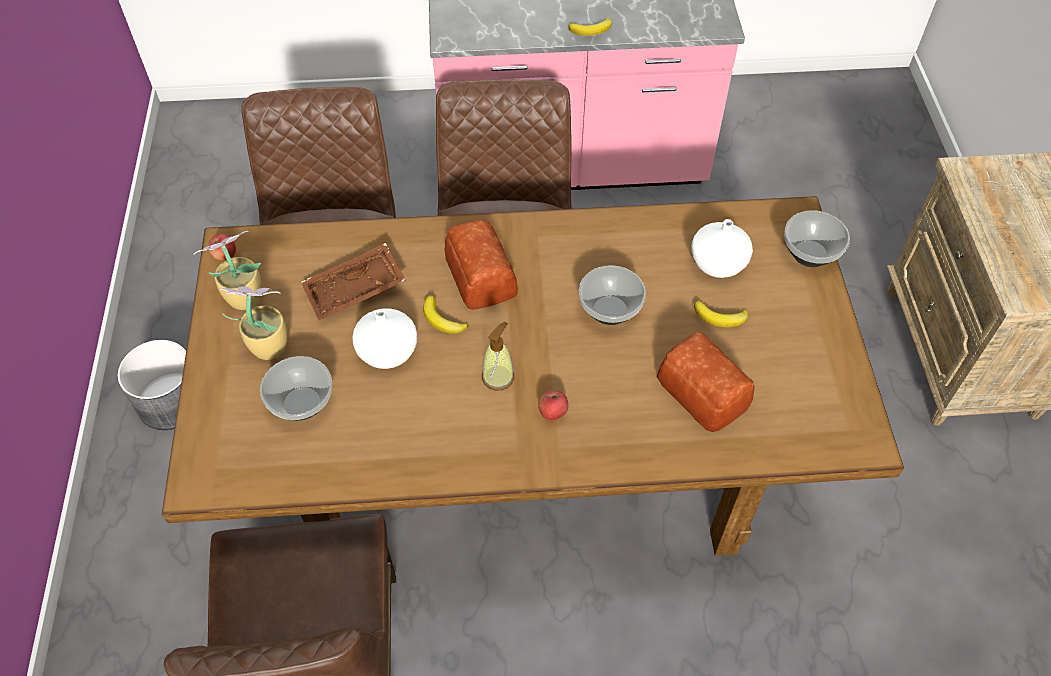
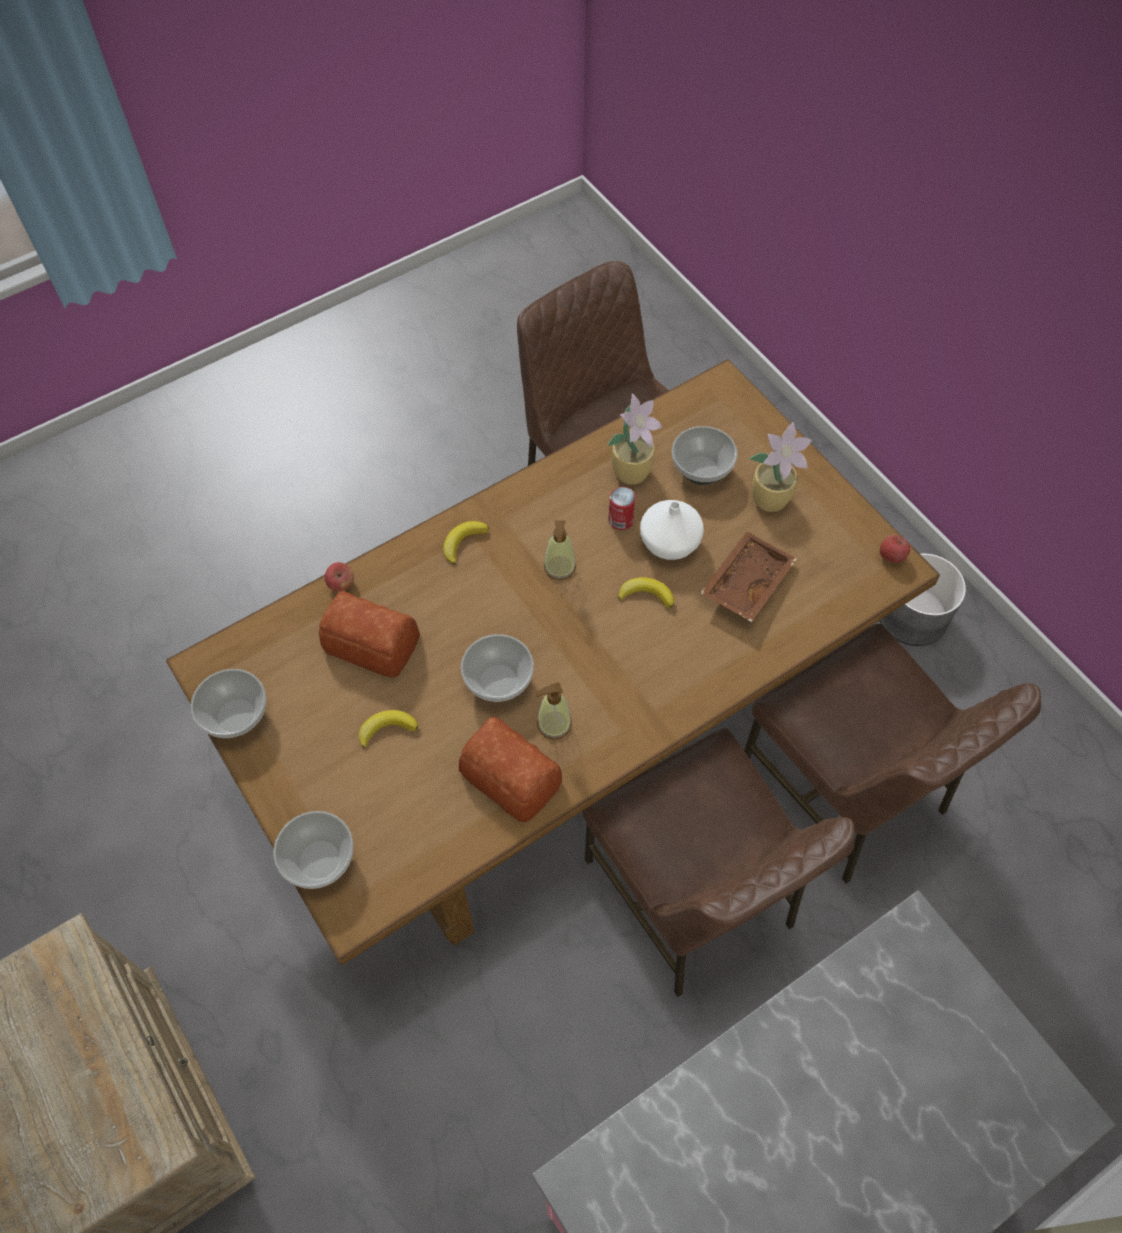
camera: 150 degrees right, 5 degrees up
(242, 298) = (834, 527): potted plant -> potted plant (633, 471)
(412, 393) = (621, 520): none -> can
(480, 277) = (644, 654): bread -> bread (510, 774)
(552, 413) = (493, 560): apple -> apple (341, 584)
(585, 262) = (554, 724): none -> soap dispenser
(592, 30) = (750, 1058): banana -> banana (463, 542)
(716, 264) = (417, 793): white vase -> none
(847, 385) = (237, 715): none -> bowl

